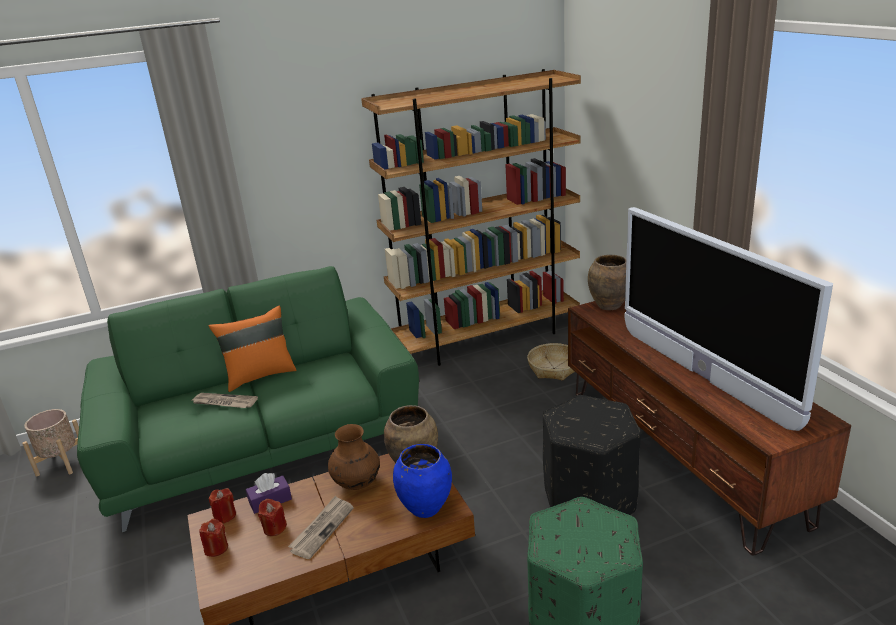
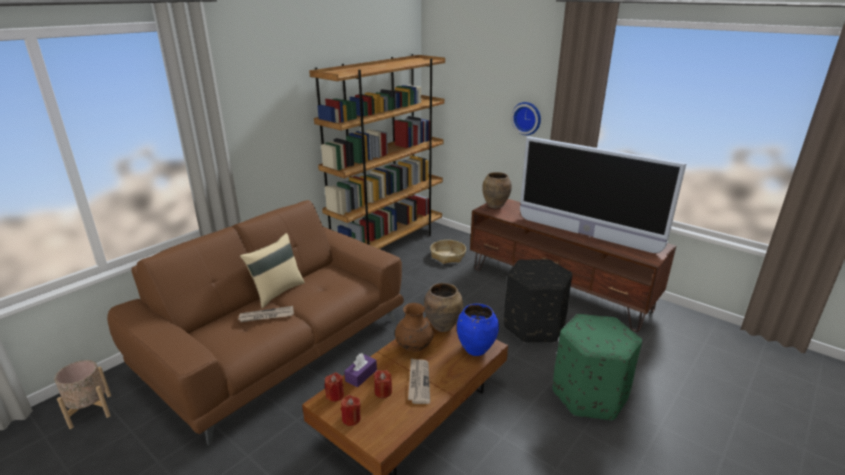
camera: 30 degrees left, 0 degrees up
(260, 375) = (277, 292): orange pillow -> beige pillow
(264, 441) = (277, 346): green sofa -> brown sofa
(676, 175) = (527, 118): none -> wall clock

